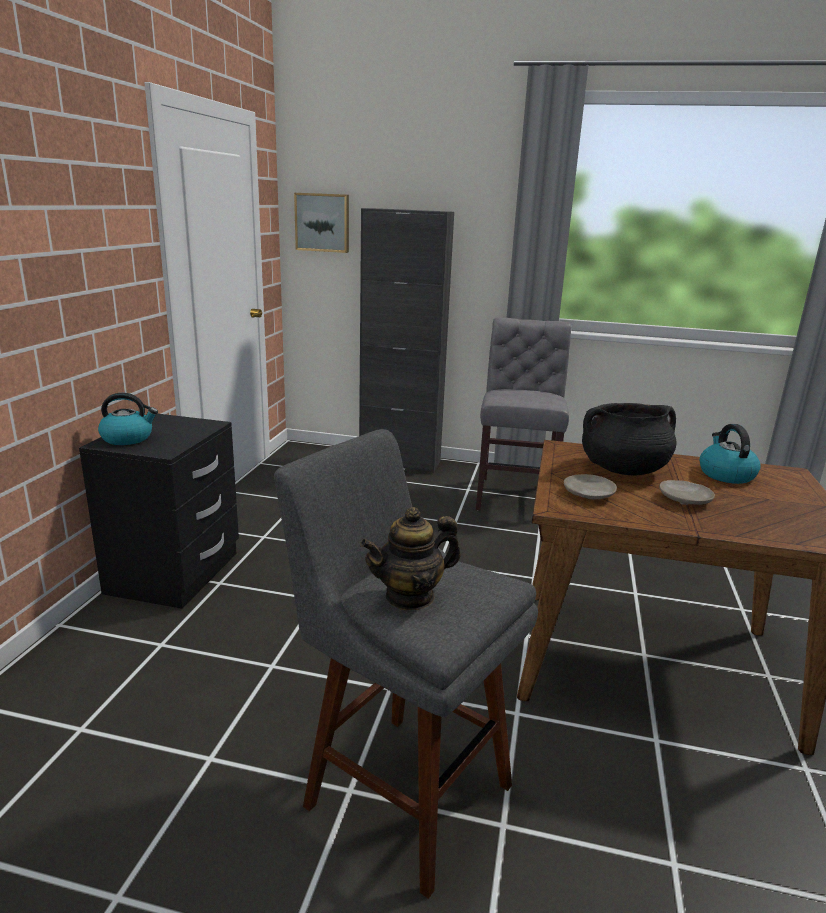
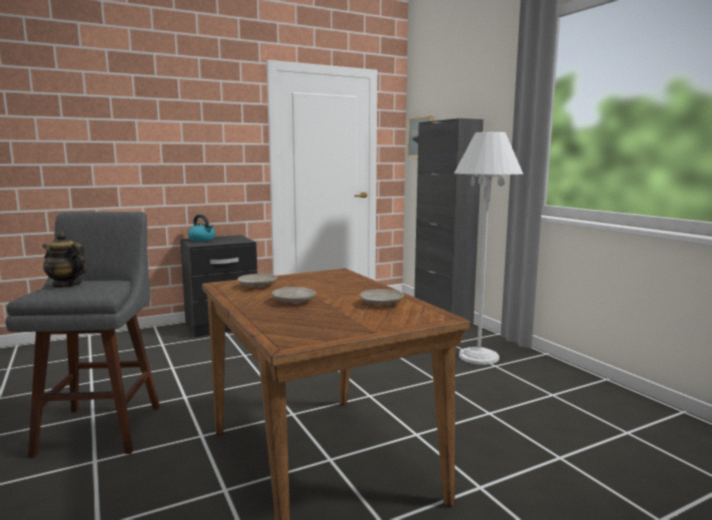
camera: 50 degrees right, 10 degrees down
(515, 495) = (478, 356): grey chair -> white floor lamp
(623, 469) = (325, 285): black cooking pot -> none
(725, 474) = (381, 303): kettle -> beige plate

